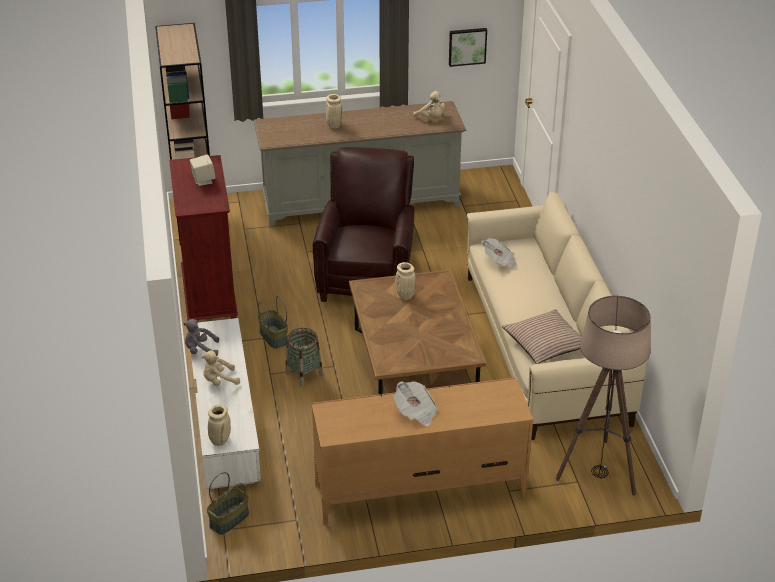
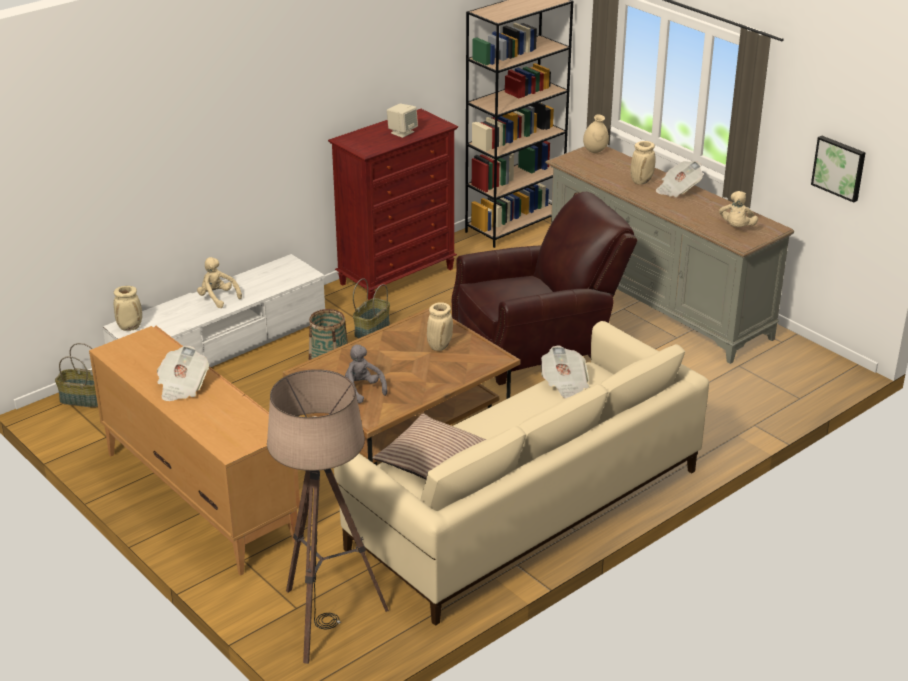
camera: 60 degrees right, 5 degrees down
(200, 350) = (256, 273): grey plush toy -> grey plush toy (361, 390)
(269, 125) = (595, 151): none -> beige vase
(360, 117) = (678, 190): none -> newspaper

